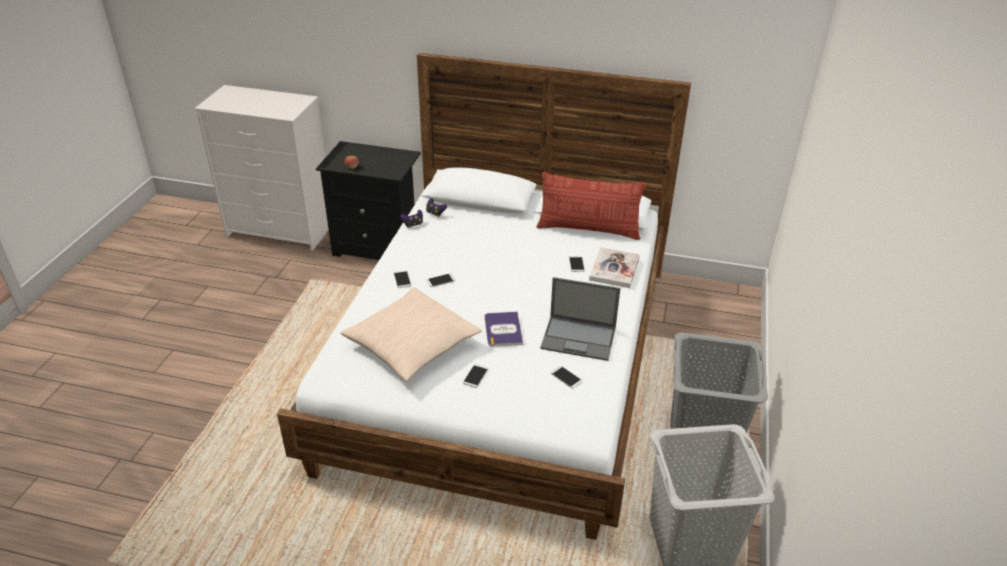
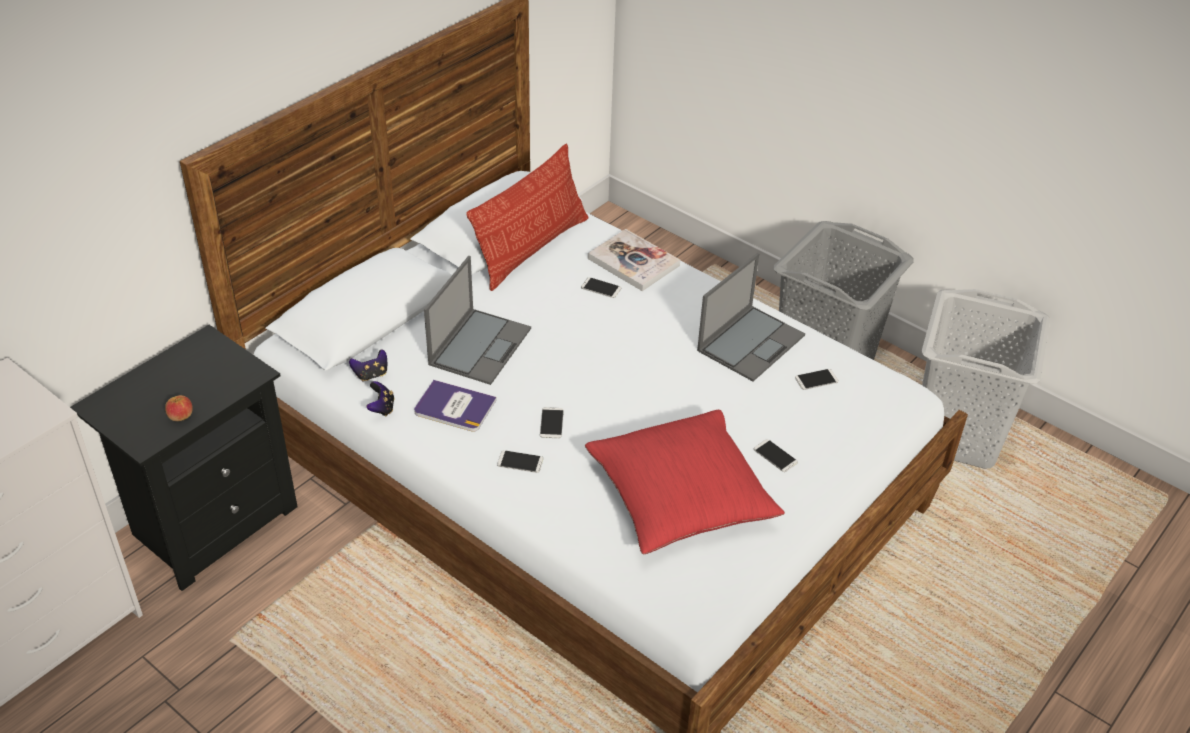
camera: 65 degrees left, 5 degrees up
(411, 344) = (681, 496): beige pillow -> red pillow
(486, 238) = (480, 345): none -> laptop
(503, 329) = (697, 400): book -> book (454, 407)

